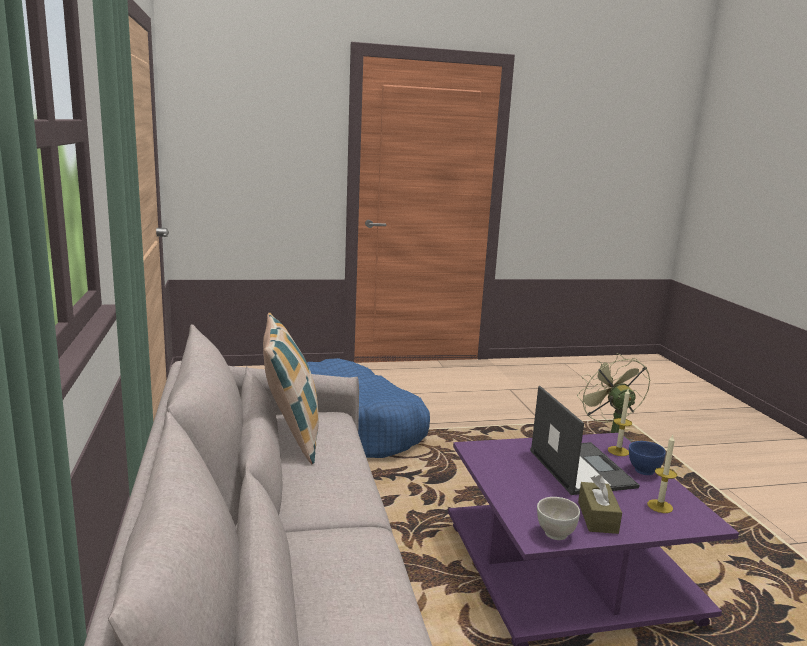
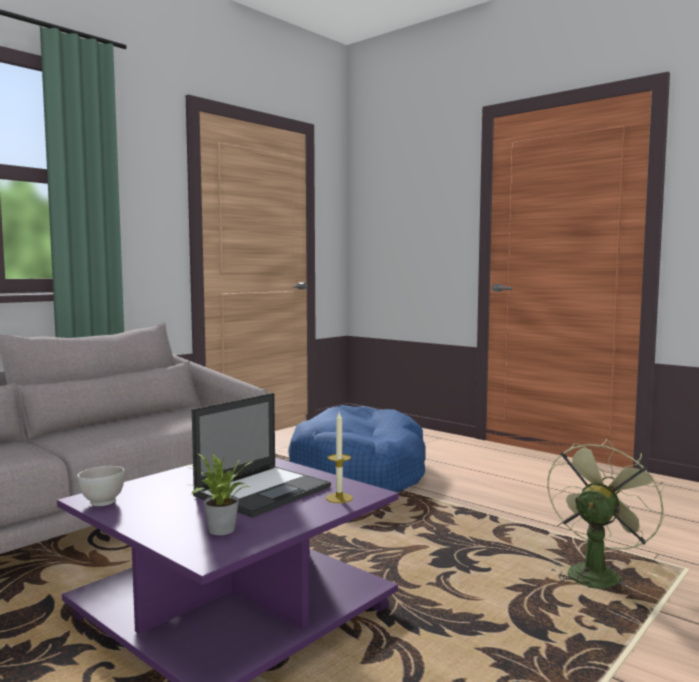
camera: 55 degrees right, 10 degrees down
(291, 436) = (168, 414): pillow -> none
(597, 517) = (156, 511): brown tissue box -> none
(643, 471) = (303, 514): blue bowl -> none
(660, 506) = (219, 531): candle -> potted plant

